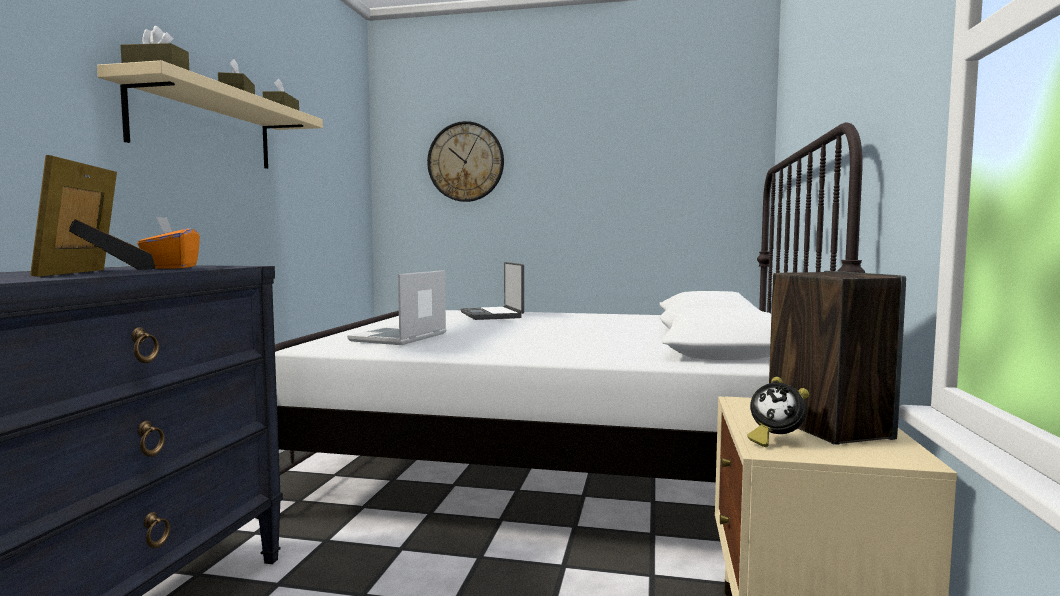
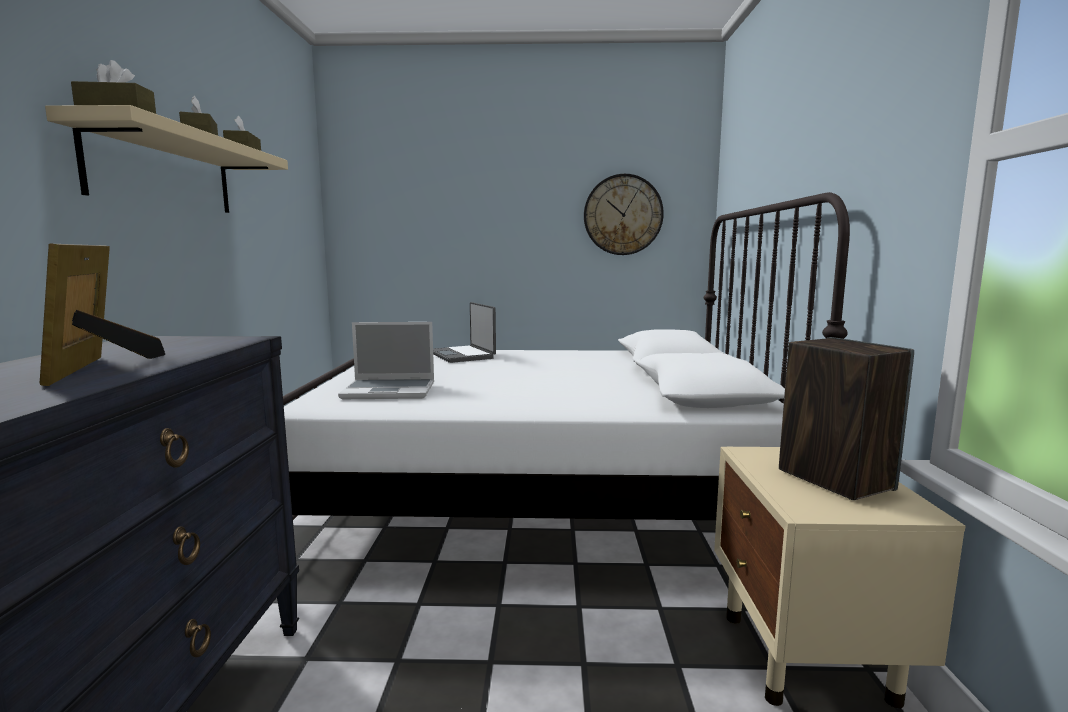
camera: 10 degrees left, 5 degrees up
(171, 267) = (172, 346): orange tissue box -> none
(399, 337) = (391, 391): laptop -> laptop turned 105 degrees counterclockwise
(466, 162) = (423, 199): wall clock -> wall clock (623, 215)
(774, 441) = (801, 499): alarm clock -> none

